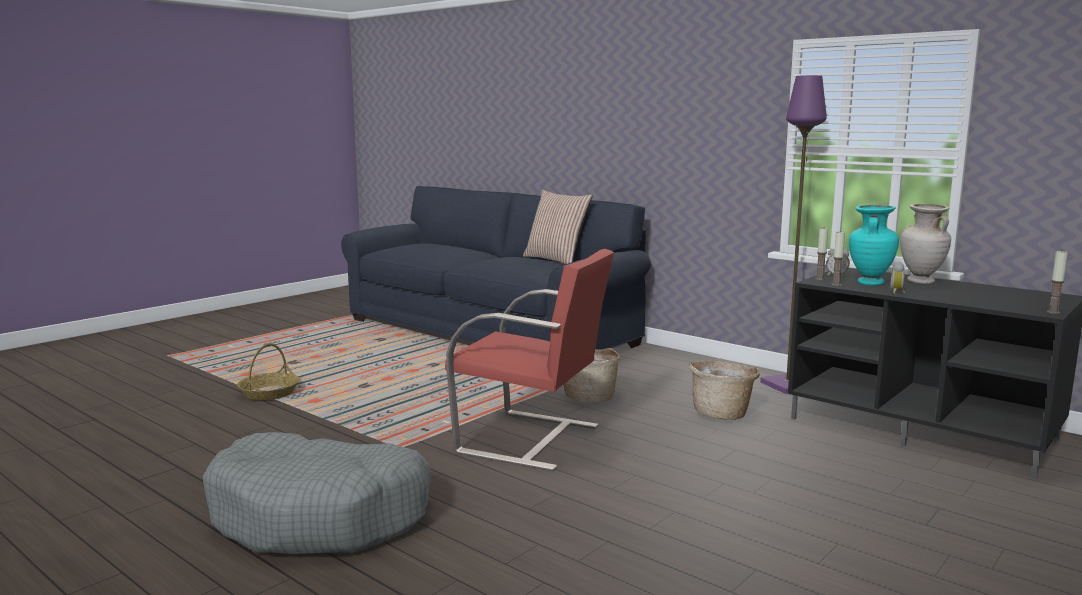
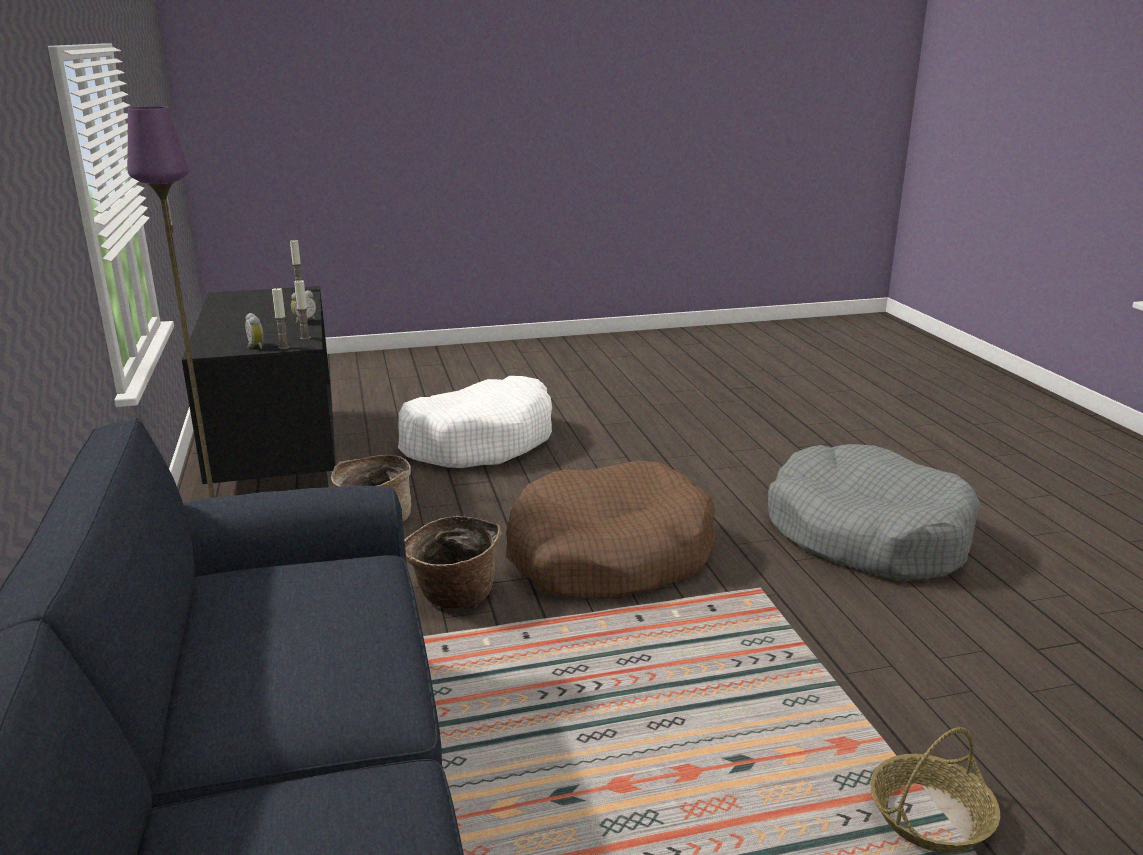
camera: 145 degrees left, 10 degrees up
(531, 439) = (609, 555): red armchair -> brown dog bed
(556, 260) = (198, 625): pillow -> none
(818, 495) = (479, 441): none -> white dog bed
(869, 283) = (273, 333): turquoise vase -> none
(920, 282) = (229, 325): beige vase -> none

